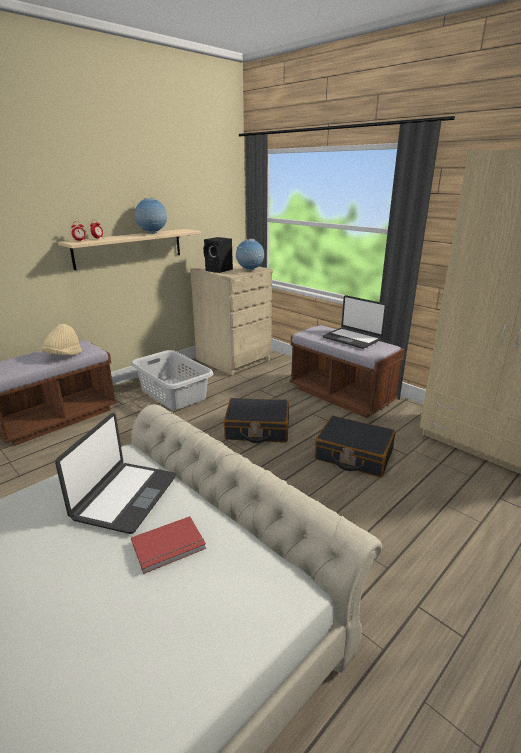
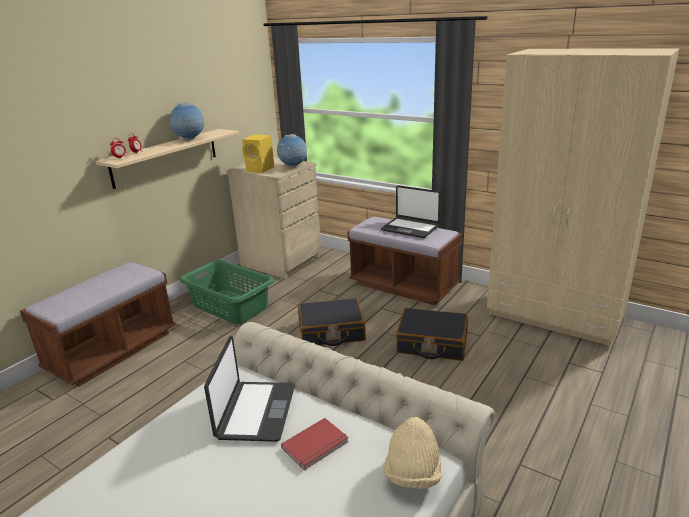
camera: 10 degrees left, 0 degrees up
(63, 356) = (118, 283): beige hat -> beige hat (412, 474)
(173, 393) = (230, 306): grey laundry basket -> green laundry basket
(219, 270) = (261, 169): black speaker -> yellow speaker

